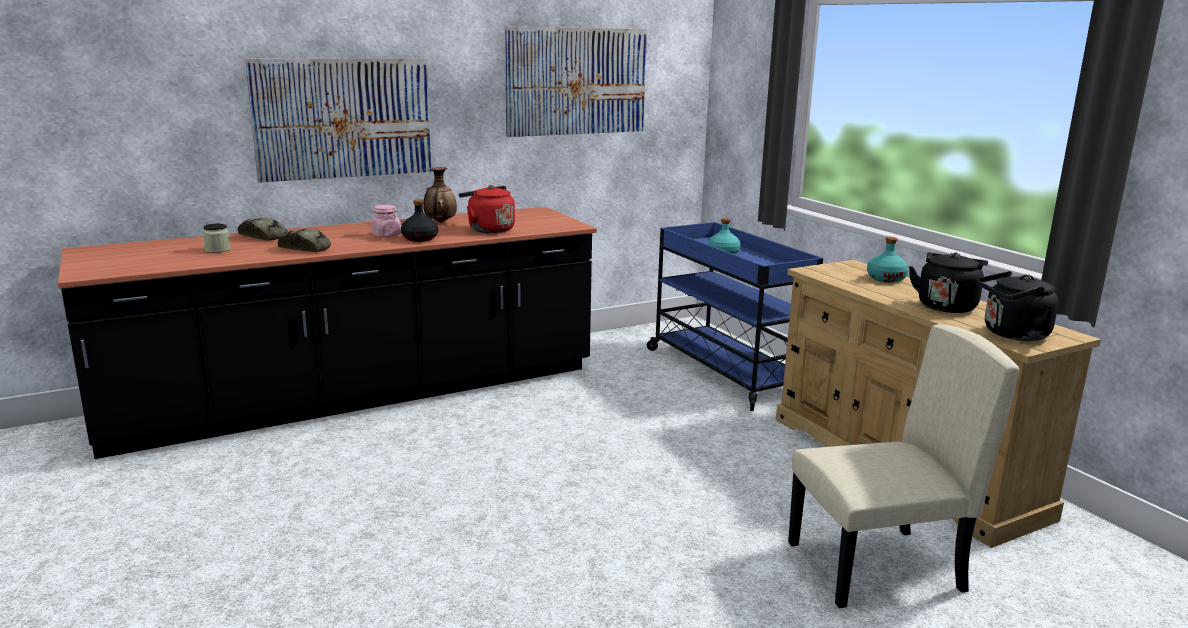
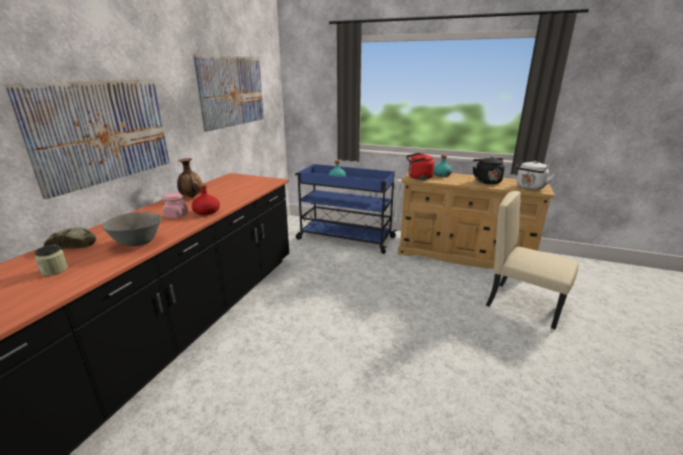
camera: 40 degrees left, 5 degrees up
(306, 248) = (137, 243): bread -> grey bowl
(420, 239) = (207, 212): black bottle -> red bottle
(488, 229) = (234, 194): red kettle -> red kettle (418, 177)
(875, 567) = (524, 304): beige chair -> beige chair turned 90 degrees counterclockwise
(1012, 334) = (529, 187): black kettle -> white kettle

